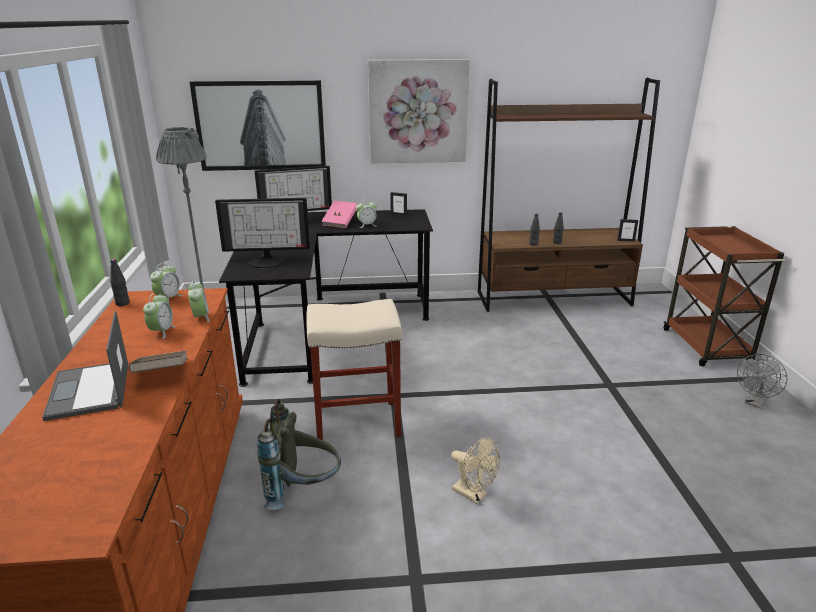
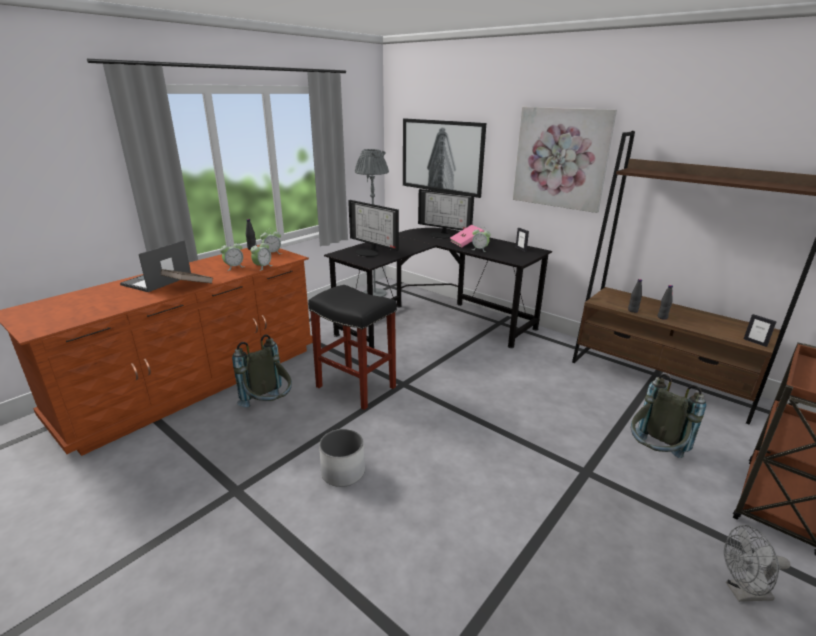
camera: 45 degrees right, 0 degrees up
(355, 422) = (355, 387): beige stool -> black stool
(474, 495) = (343, 472): beige fan -> white planter
(622, 352) = (653, 455): none -> grey backpack

